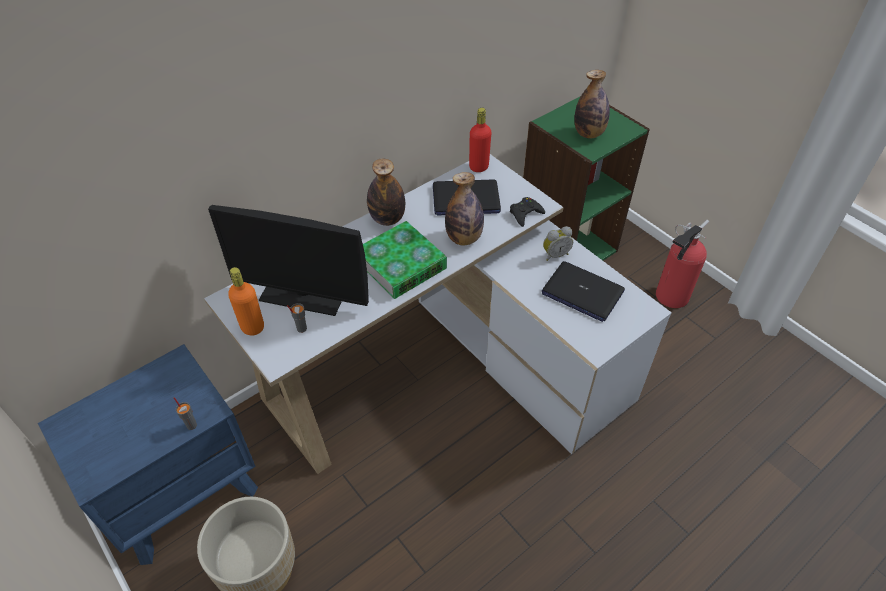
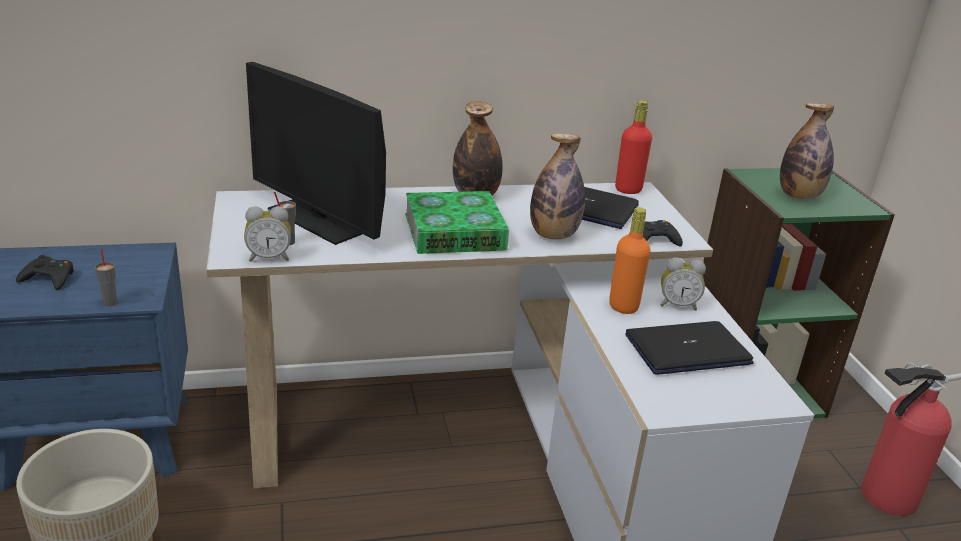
camera: 25 degrees right, 20 degrees down
(123, 425) = (49, 278): none -> black game controller
(252, 327) = (238, 224): orange bottle -> orange bottle (623, 306)
(302, 350) = (269, 258): none -> alarm clock
(582, 292) = (687, 349): laptop -> laptop turned 105 degrees clockwise

